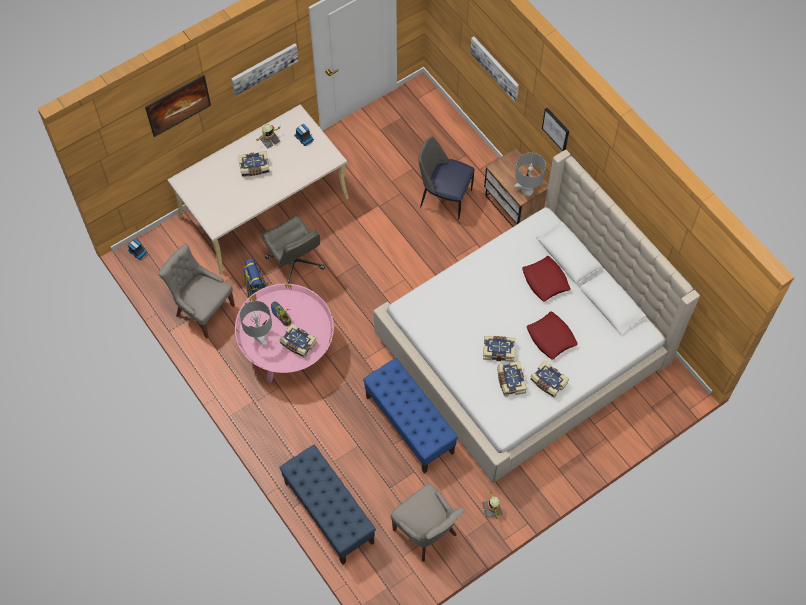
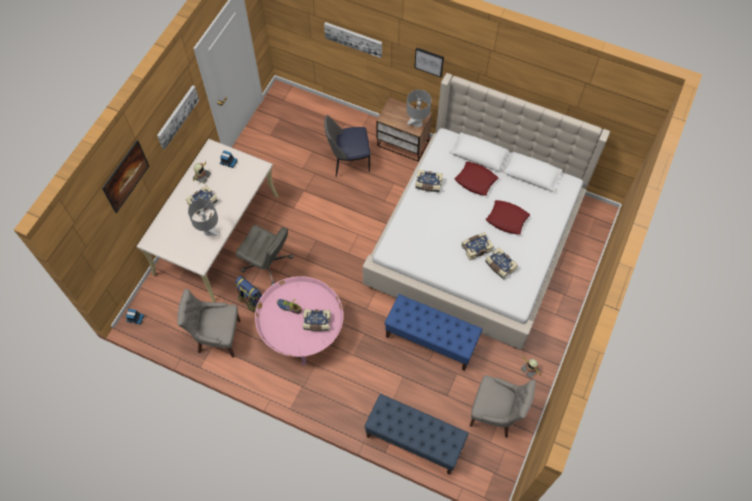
camera: 30 degrees left, 0 degrees up
(259, 336) = (283, 332): grey table lamp -> grey table lamp (209, 231)
(548, 382) = (526, 253): book -> book (428, 184)

